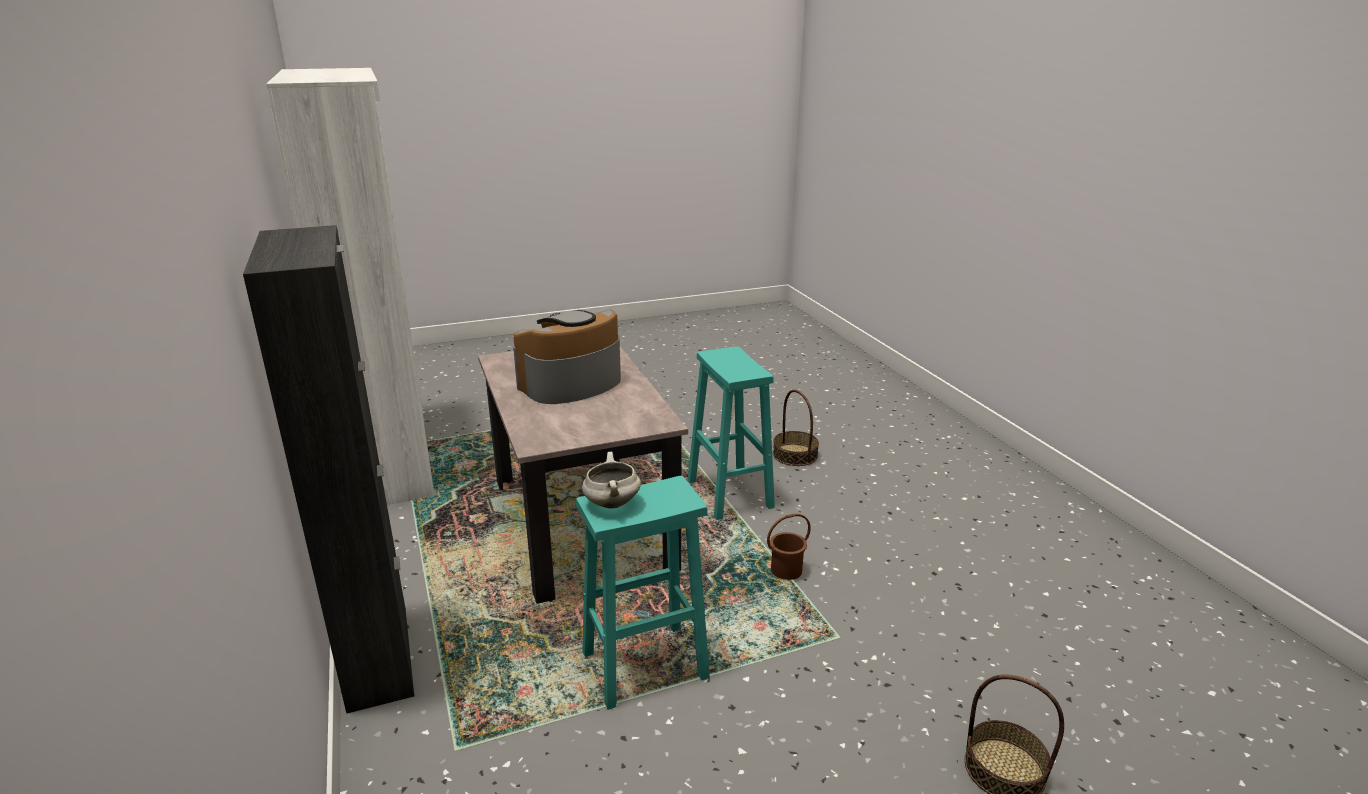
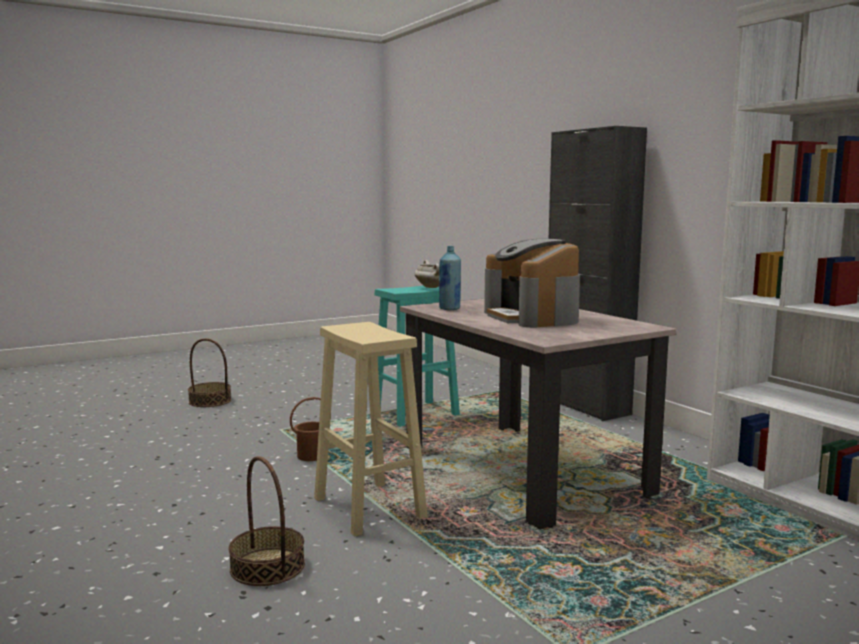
camera: 170 degrees right, 15 degrees down
(571, 384) = (532, 317): coffee machine -> coffee machine turned 120 degrees clockwise
(636, 413) = (449, 309): none -> blue bottle
(730, 494) = (368, 507): turquoise stool -> beige stool

